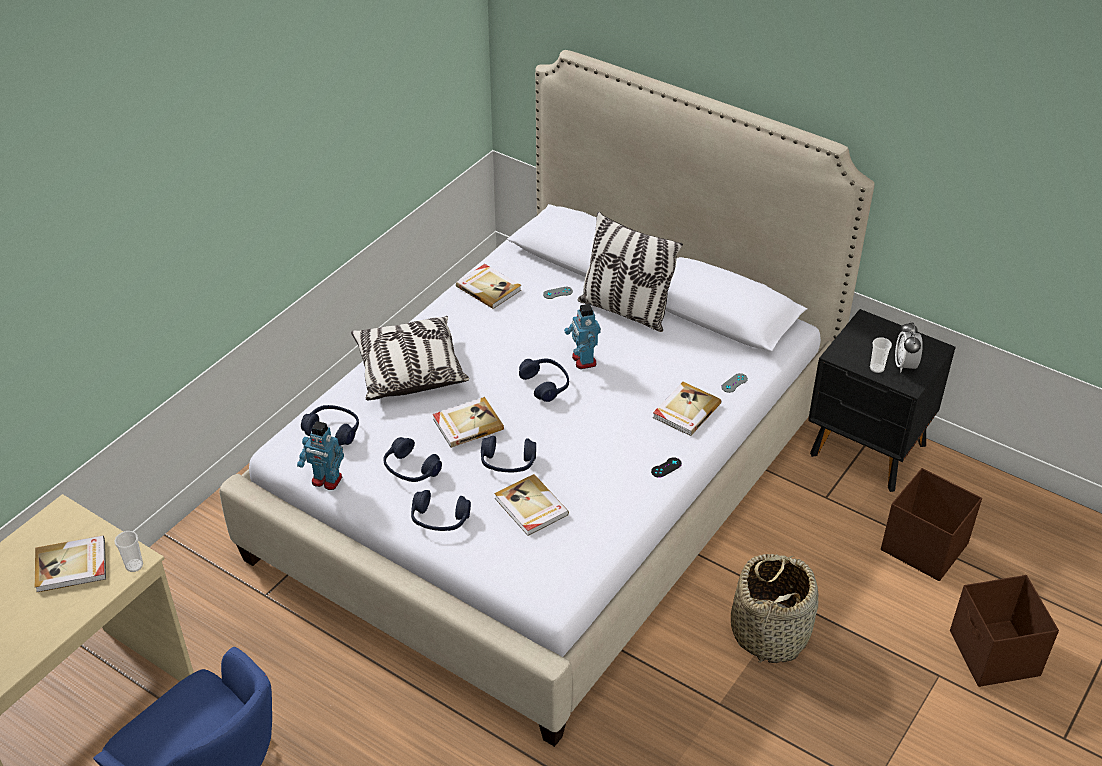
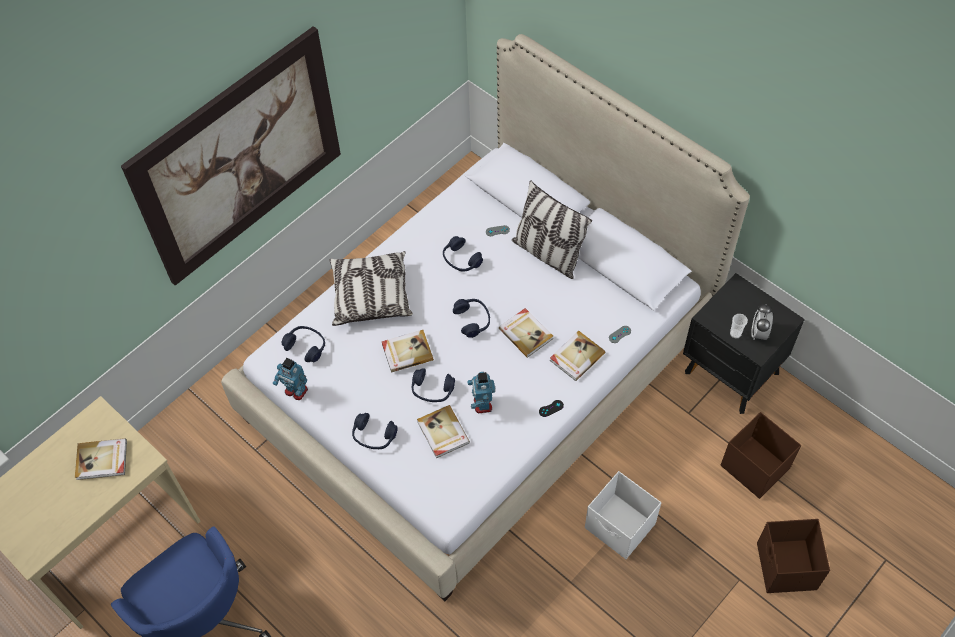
camera: 10 degrees right, 15 degrees up
(134, 565) = (145, 465): cup -> none
(239, 182) = (240, 157): none -> picture
(411, 469) = (359, 388): blue headphones -> blue headphones (461, 260)
(488, 288) = (444, 220): book -> book (526, 333)
(583, 360) = (506, 300): toy robot -> toy robot (482, 404)
(770, 632) = (620, 527): basket -> white storage box

